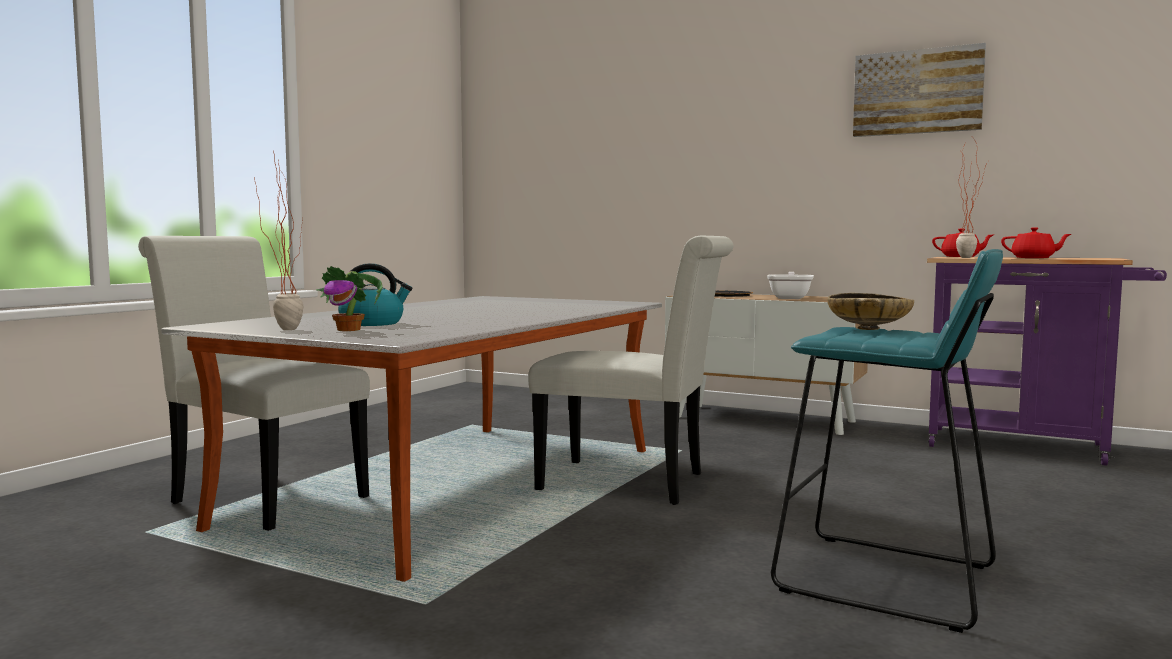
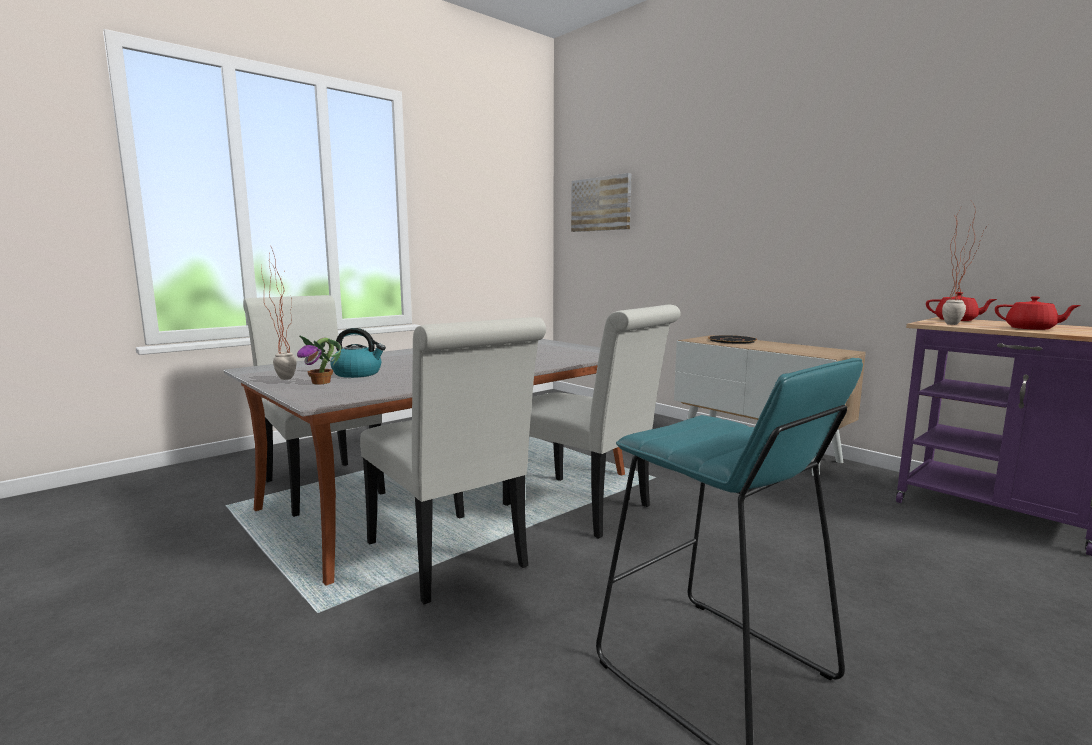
camera: 20 degrees right, 5 degrees up
(530, 541) = (451, 559): none -> white chair
(790, 298) = (784, 348): frying pan -> none
(869, 329) = (721, 425): beige bowl -> none
(917, 92) = (929, 153): picture -> picture (601, 204)

